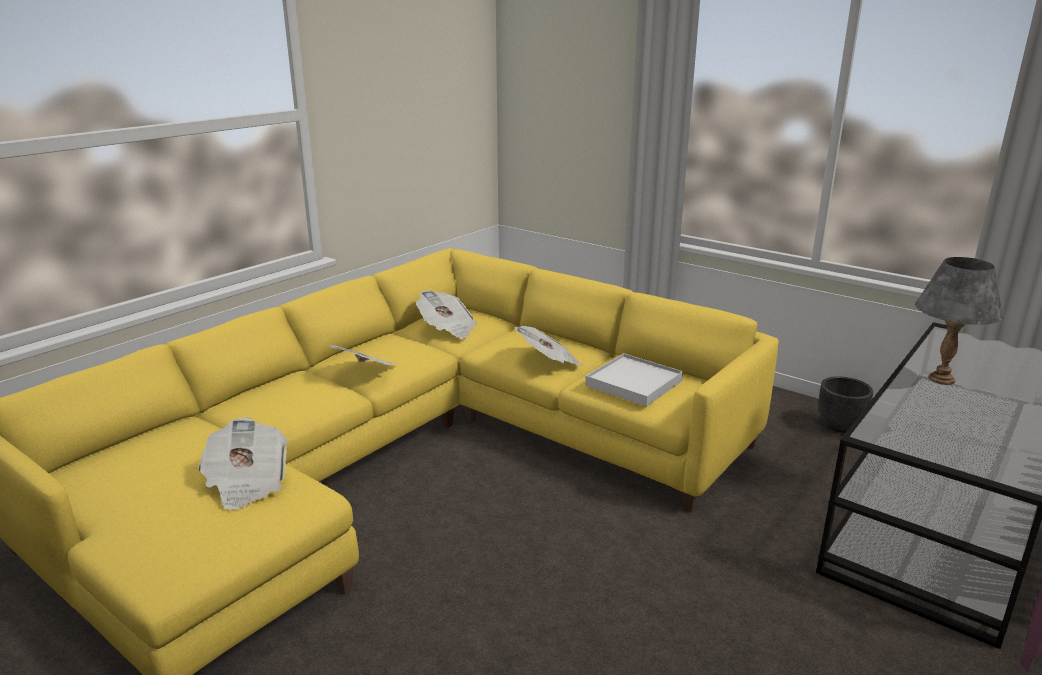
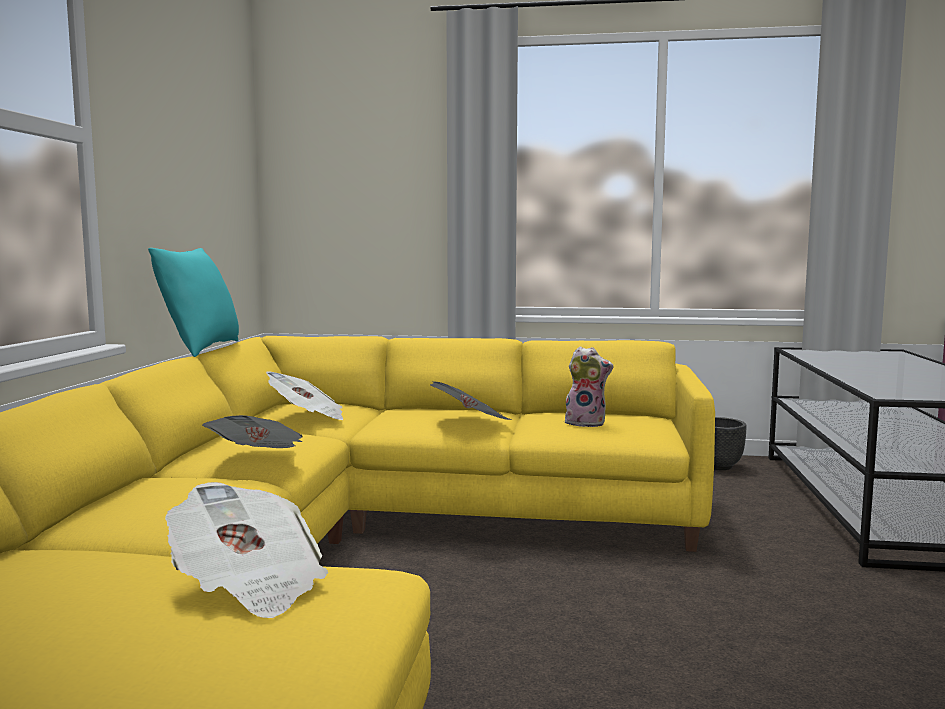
camera: 30 degrees left, 15 degrees down
(389, 264) = (200, 349): none -> turquoise pillow
(633, 383) = (586, 423): white tray -> plush toy
(942, 379) = (853, 368): grey table lamp -> none

